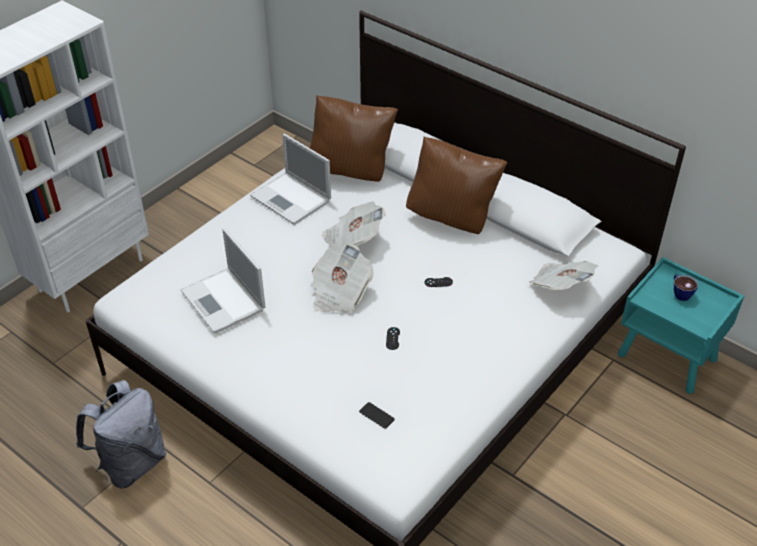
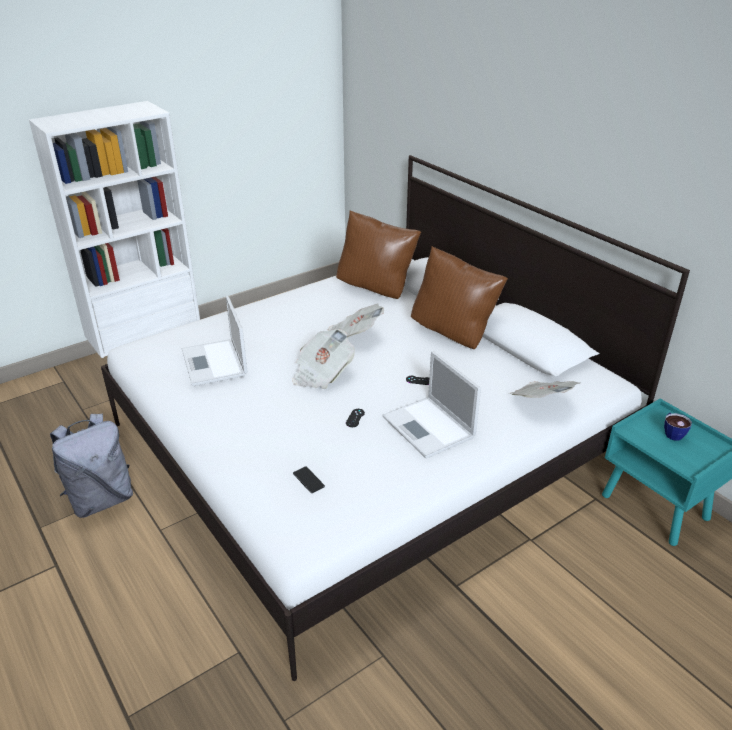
camera: 15 degrees right, 10 degrees down
(292, 199) = (314, 301): laptop -> laptop (429, 428)

